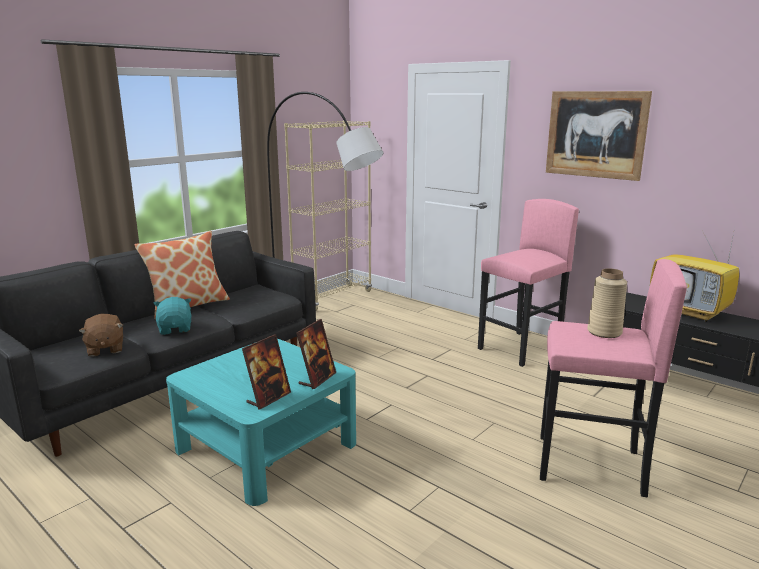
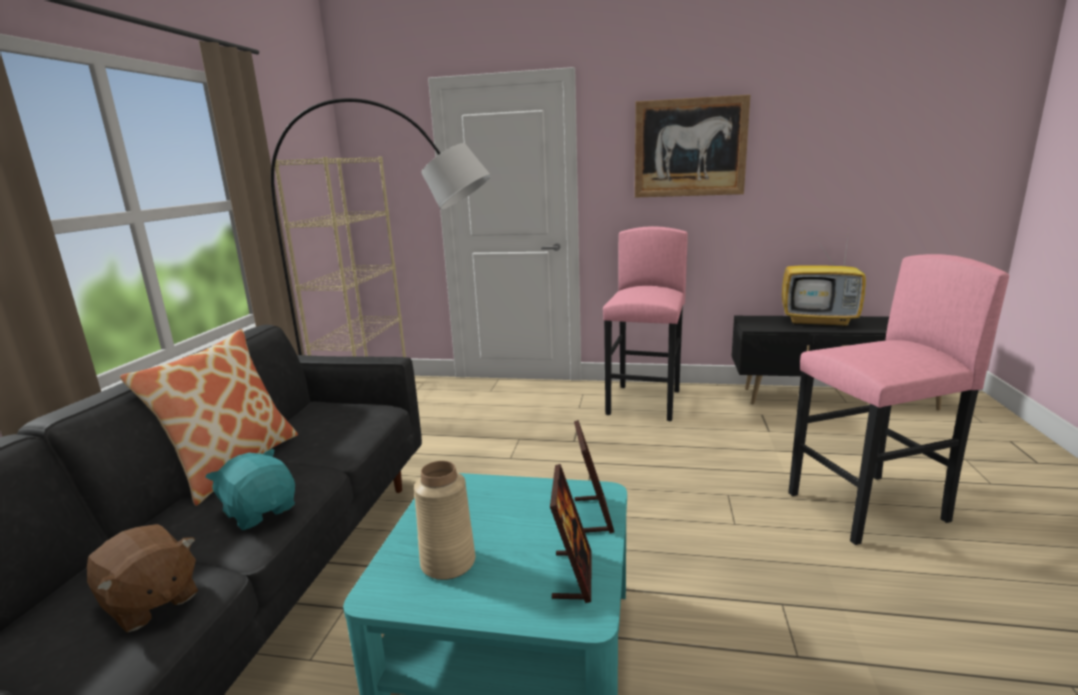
camera: 30 degrees left, 0 degrees up
(604, 332) = (889, 349): beige vase -> beige vase (447, 563)

